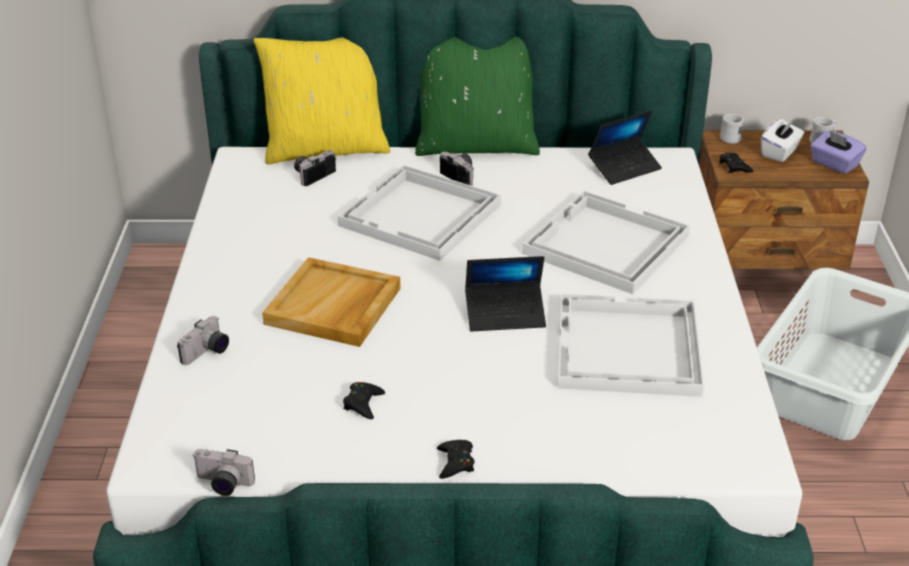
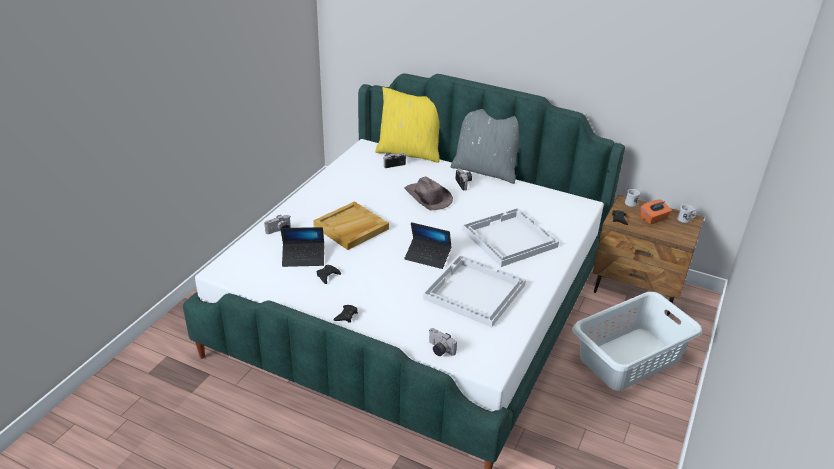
camera: 25 degrees right, 0 degrees up
(222, 484) = (239, 289): camera -> camera (439, 350)
(421, 216) = (427, 197): white tray -> brown hat
(476, 145) = (486, 170): green pillow -> grey pillow
(624, 168) = (554, 203): laptop -> laptop (303, 258)
(780, 152) = (653, 219): white tissue box -> orange tissue box
(834, 164) = (680, 234): purple tissue box -> none

